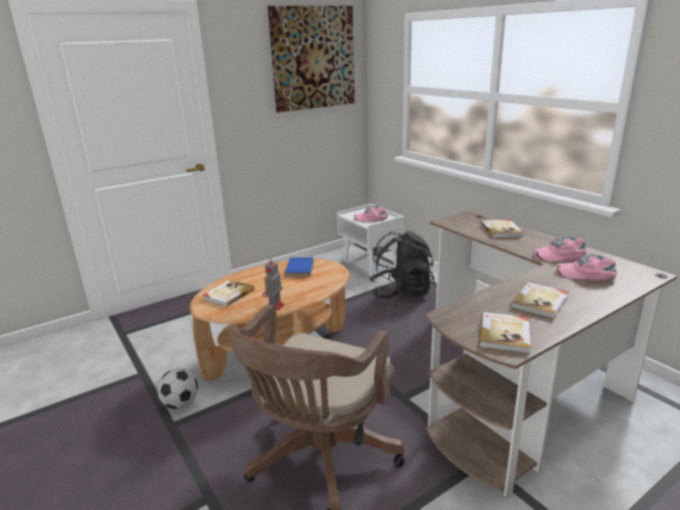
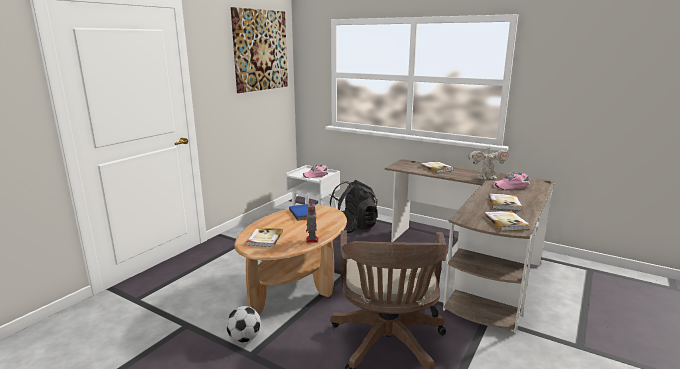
camera: 25 degrees left, 5 degrees down
(559, 255) = (485, 178): pink cap -> toy robot

